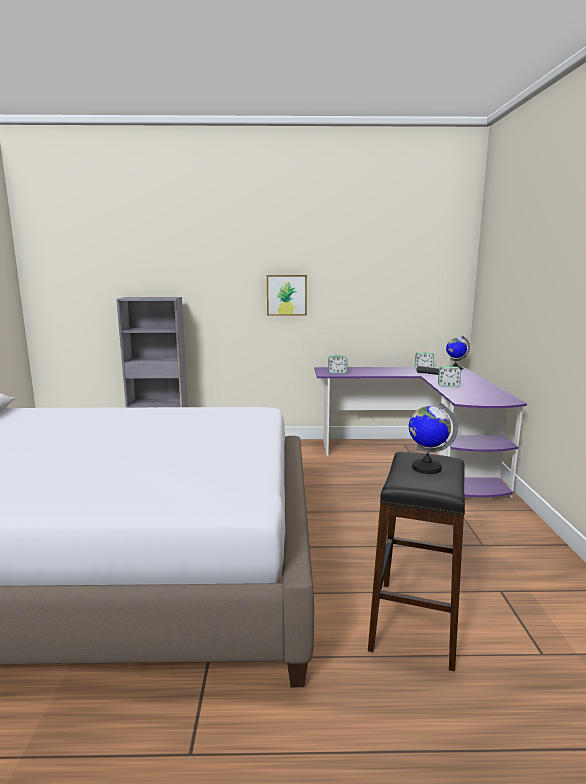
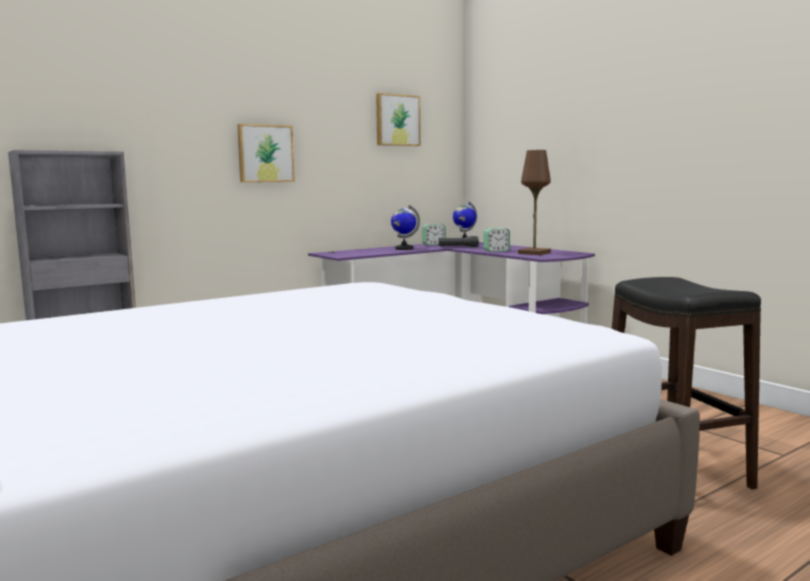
camera: 35 degrees left, 5 degrees down
(337, 372) = (352, 254): alarm clock -> none
(402, 266) = (397, 120): none -> picture
(426, 468) = (678, 284): globe -> globe (404, 249)
(471, 394) = (534, 253): none -> brown table lamp

